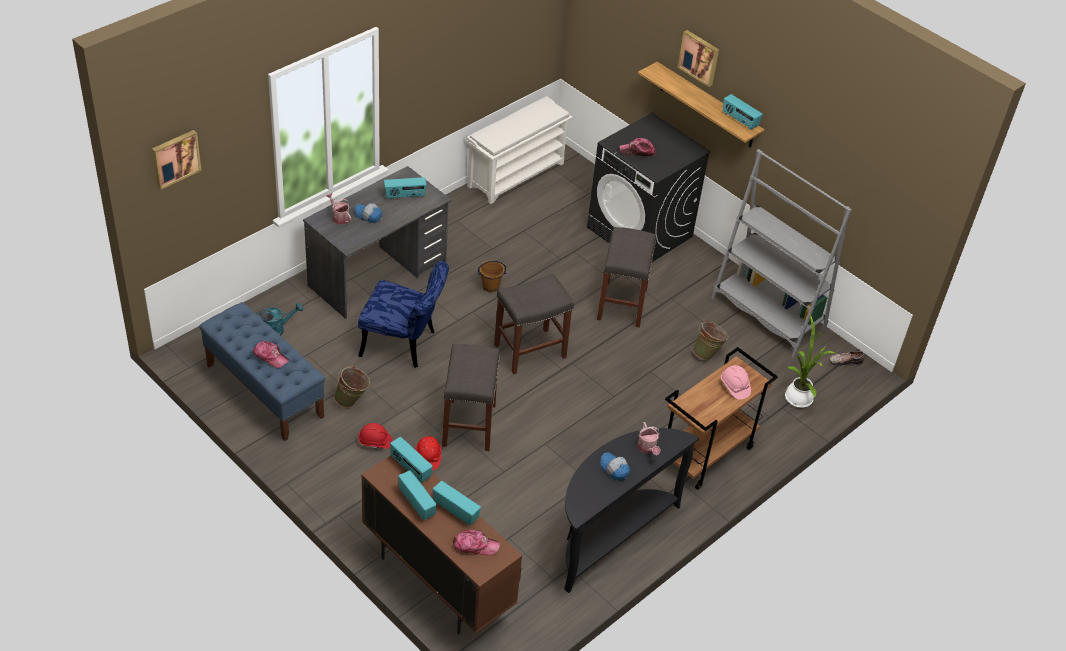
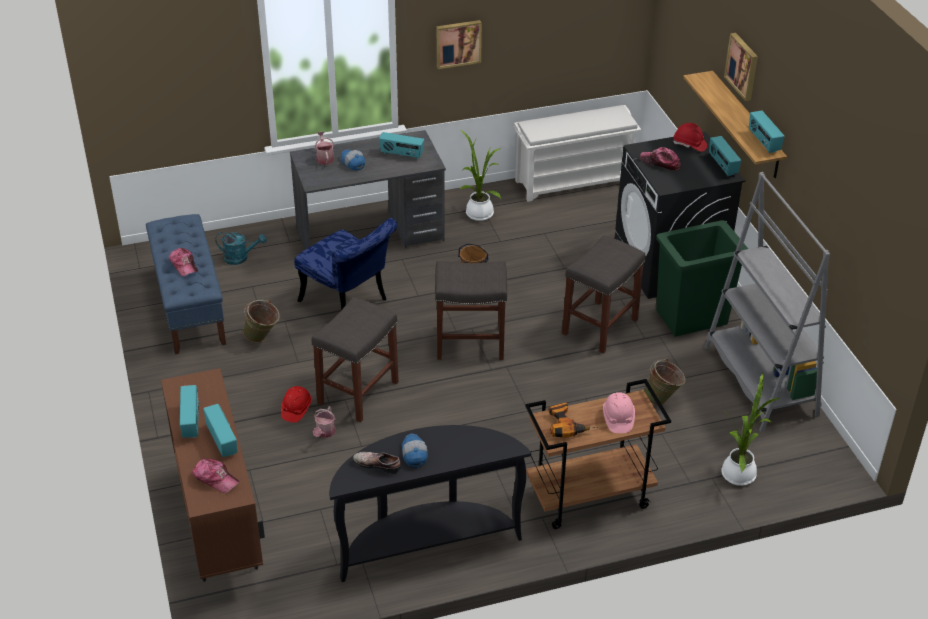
camera: 30 degrees right, 5 degrees down
(175, 158) = (142, 44): picture -> picture (458, 43)
(375, 442) = (256, 380): red hard hat -> red hard hat (689, 145)
(410, 468) = (210, 389): radio -> radio (722, 165)
(456, 226) = (478, 212): none -> potted plant
(647, 448) = (466, 446): watering can -> watering can (324, 433)
(686, 274) = (692, 317): none -> green trash can
(702, 404) = (568, 424): none -> power drill
(845, 360) = (823, 452): shoe -> shoe (377, 464)

